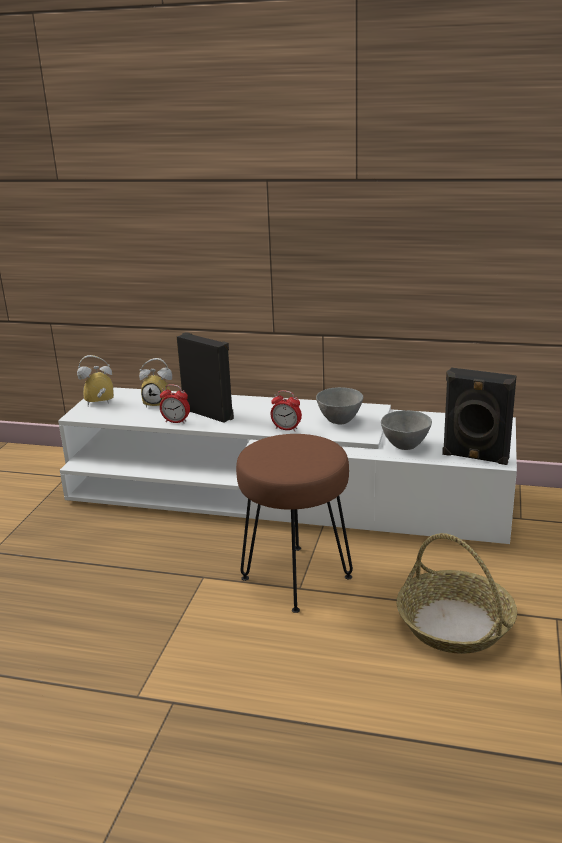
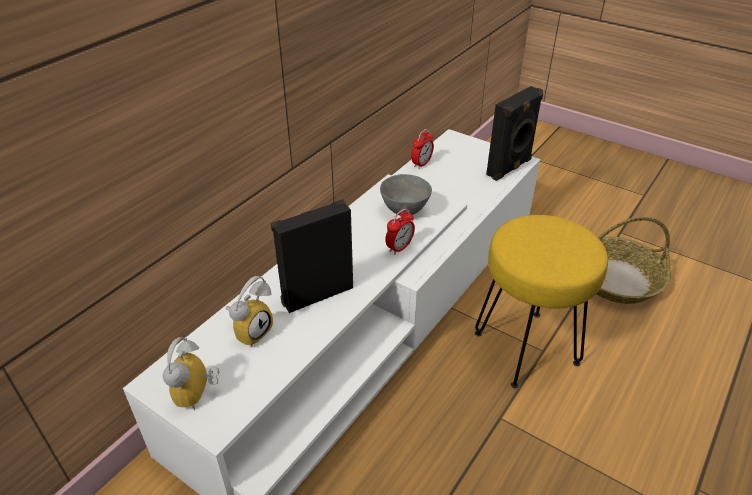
camera: 70 degrees left, 15 degrees up
(176, 421) = (319, 327): alarm clock -> alarm clock (421, 164)
(298, 577) = (526, 347): brown stool -> yellow stool
(405, 446) = (471, 193): grey bowl -> none

